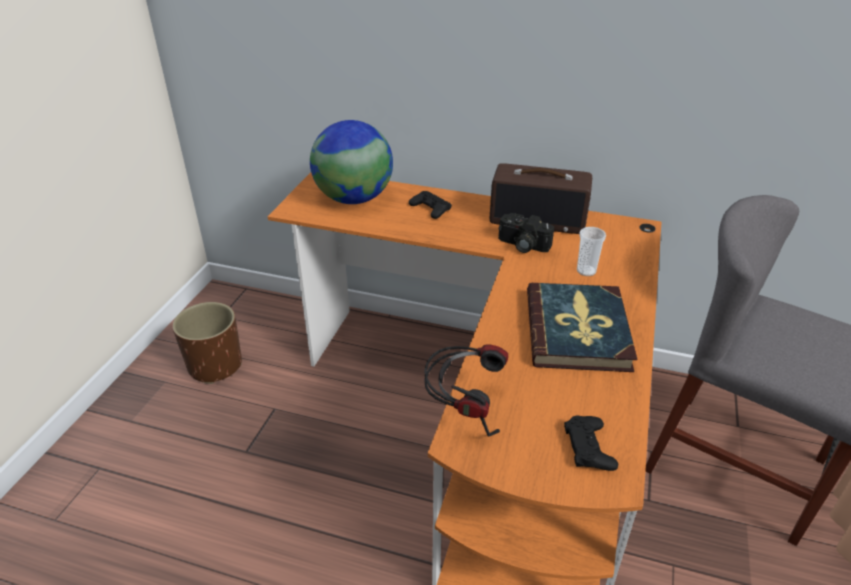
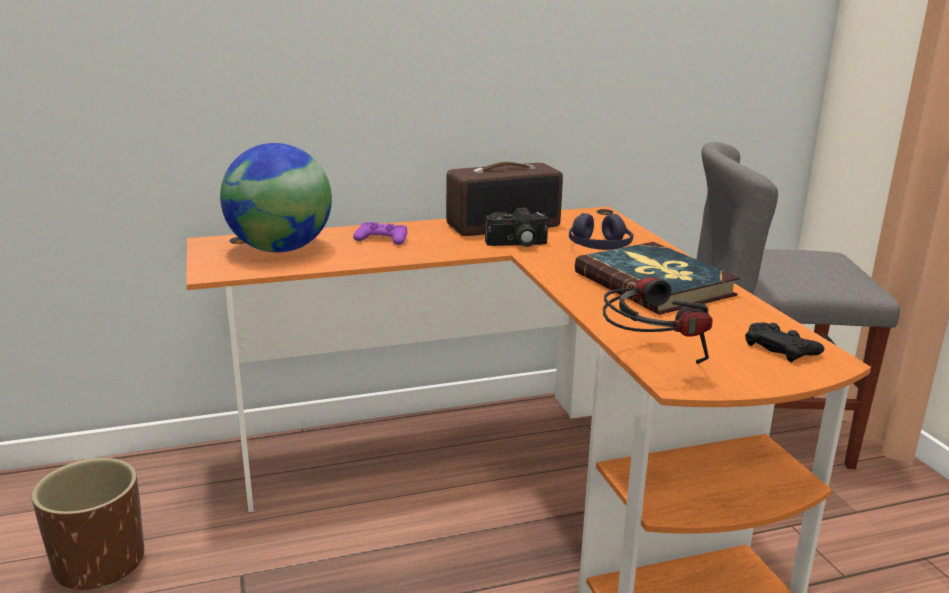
camera: 35 degrees left, 15 degrees down
(430, 209) = (382, 239): black game controller -> purple game controller
(586, 271) = (599, 247): cup -> purple headphones

